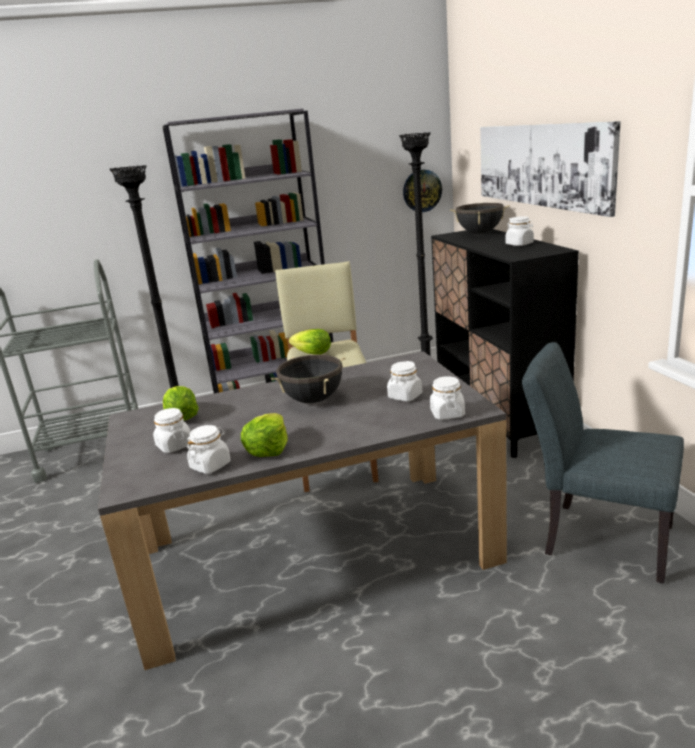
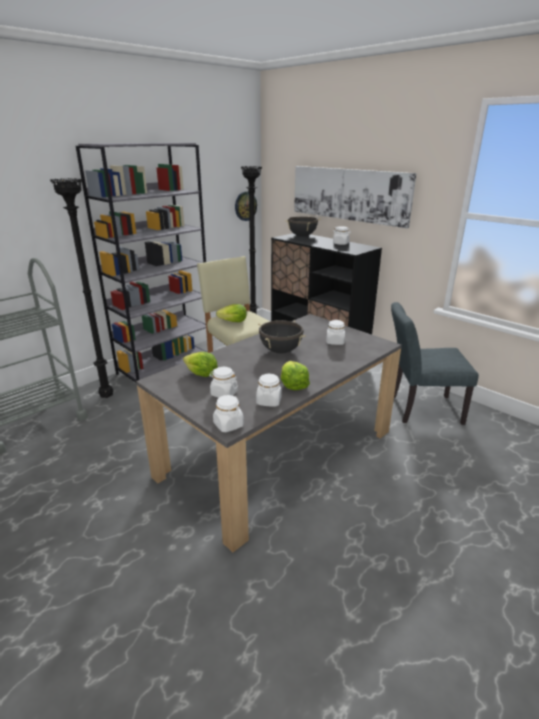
camera: 30 degrees left, 5 degrees up
(447, 414) = (372, 349): white jar -> white jar (228, 425)

